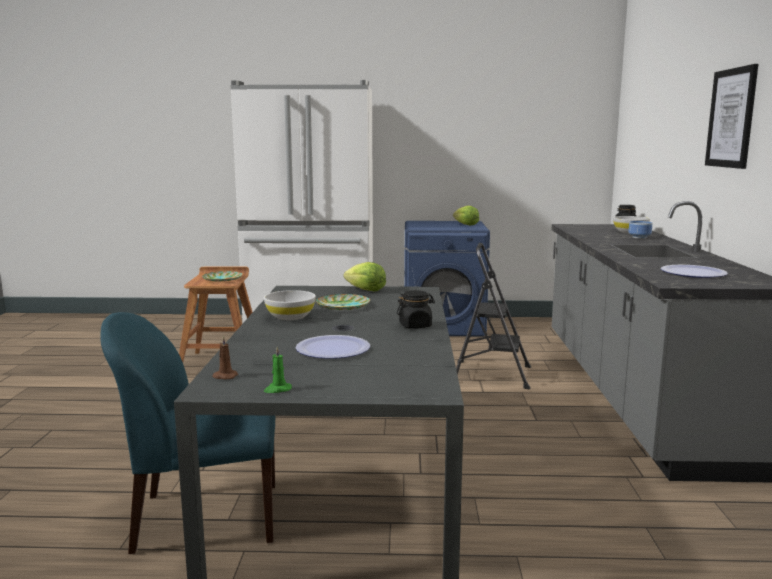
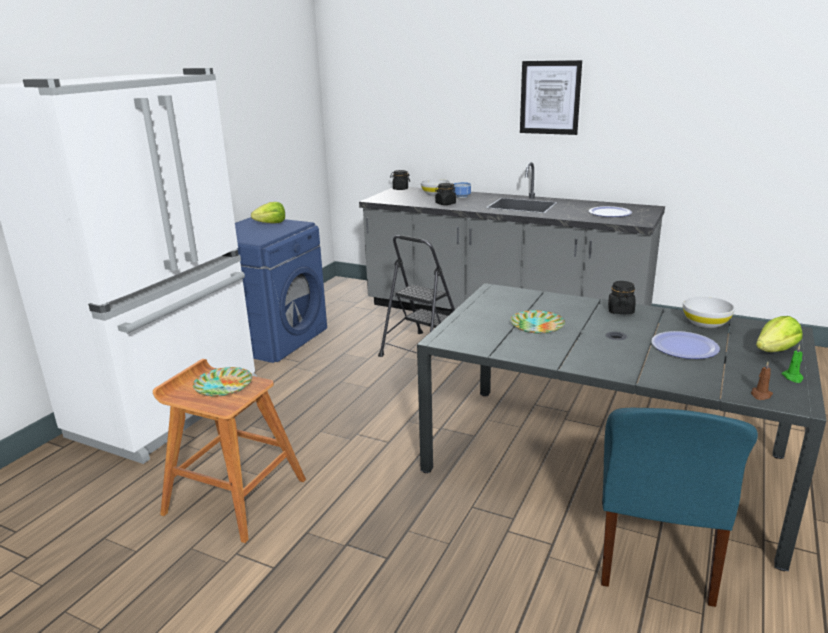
camera: 65 degrees left, 10 degrees up
(290, 317) = (568, 351): white bowl -> white bowl (705, 323)
(365, 290) = (478, 309): lettuce -> lettuce (775, 351)
(596, 236) = (445, 204): none -> black jar

